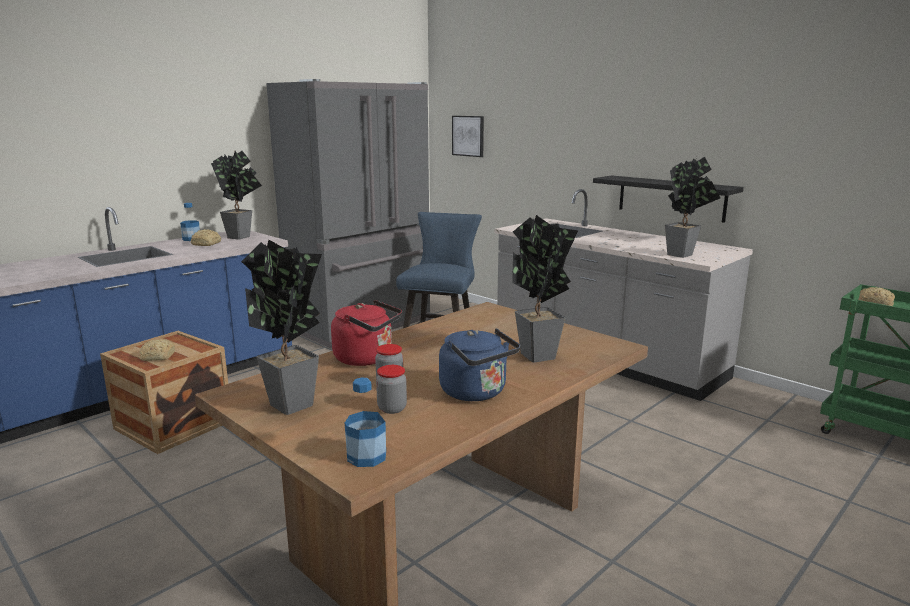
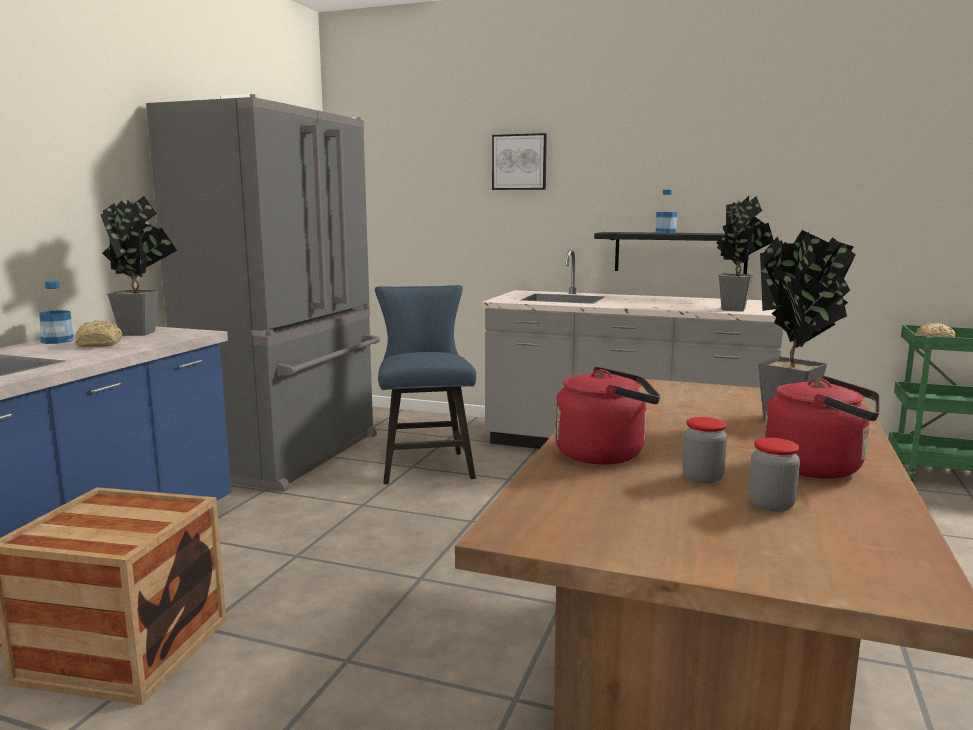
camera: 25 degrees left, 5 degrees down
(157, 357) = (109, 532): bread -> none
(291, 408) = (646, 532): potted plant -> none
(367, 456) = (881, 570): bottle -> bottle (665, 233)
(468, 136) = (392, 194): picture -> picture (519, 162)
(476, 393) = (819, 468): blue kettle -> red kettle

